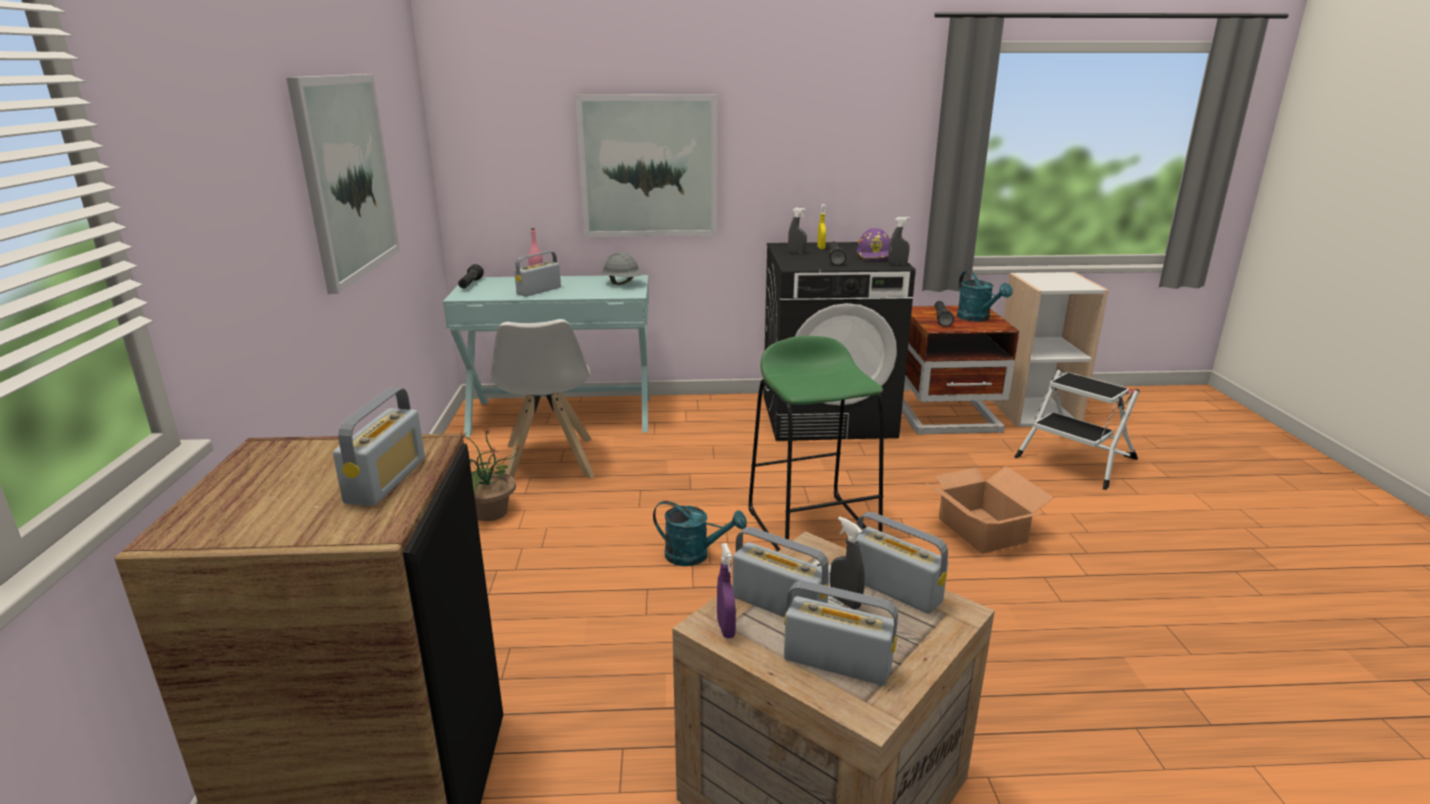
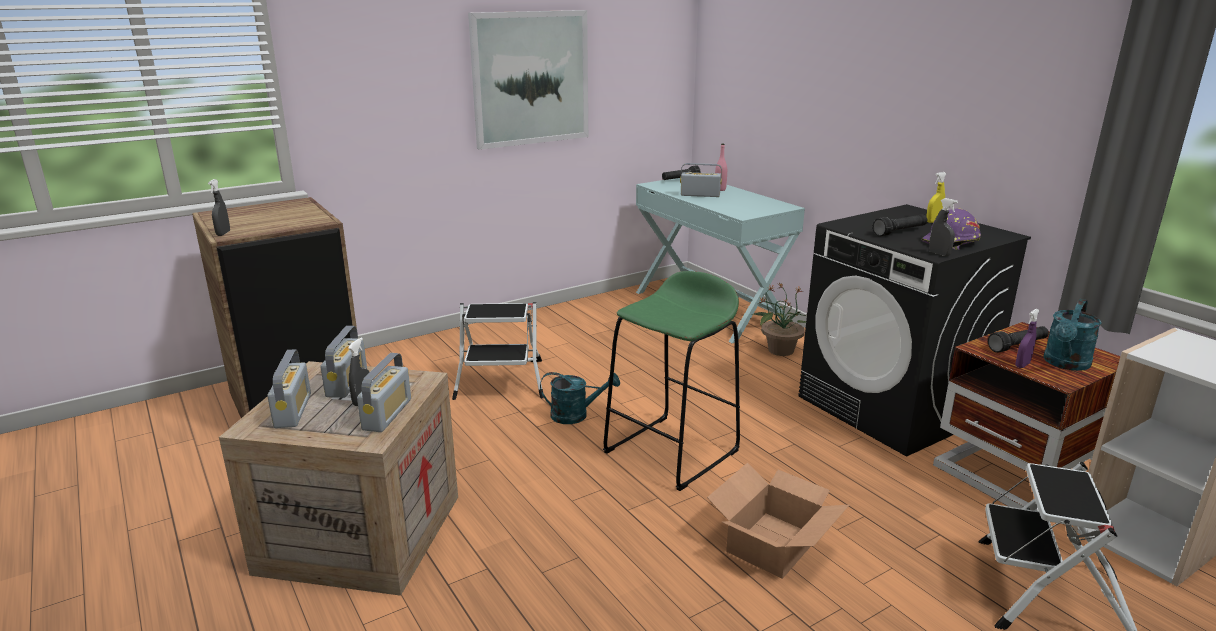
camera: 60 degrees right, 0 degrees up
(386, 480) = (277, 225): radio -> none
(489, 513) = (554, 334): potted plant -> potted plant (780, 350)
(549, 462) = (637, 328): chair -> none
(557, 580) = (501, 380): none -> step ladder
(624, 284) = (764, 208): grey hard hat -> none
(648, 167) = (823, 105): picture -> none
(695, 555) = (576, 415): turquoise watering can -> turquoise watering can turned 75 degrees counterclockwise
(726, 628) = (314, 374): purple spray bottle -> purple spray bottle (1022, 365)
(796, 252) = (893, 217): grey spray bottle -> grey spray bottle (223, 233)

